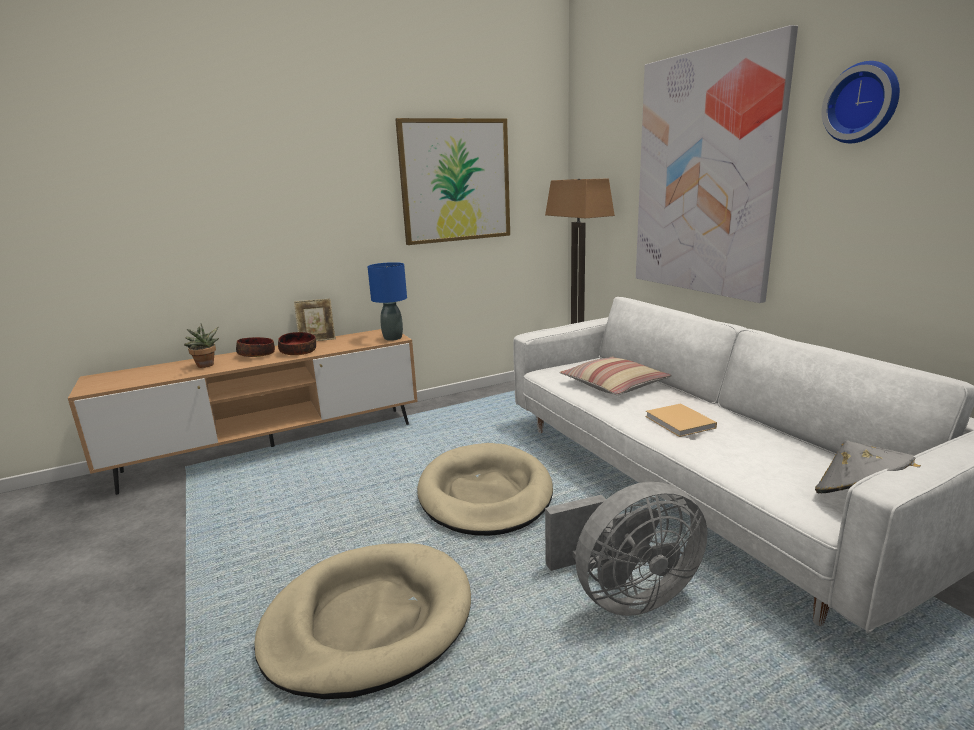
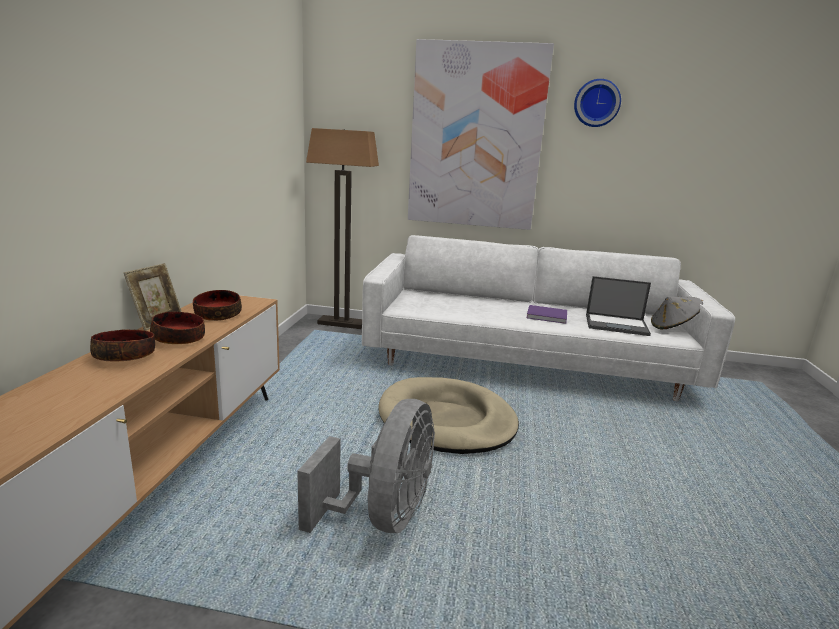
camera: 55 degrees left, 0 degrees up
(206, 366) = (83, 390): potted plant -> none
(352, 342) = (217, 315): none -> bowl
(368, 621) = (564, 536): beige dog bed -> none
(393, 338) = (253, 302): blue table lamp -> none
(455, 181) = (247, 118): picture -> none
(614, 385) = (462, 305): pillow -> none
(624, 596) = (616, 432): grey fan -> grey fan (382, 516)
(681, 423) = (548, 316): beige book -> purple book
(756, 462) = (617, 325): none -> laptop

